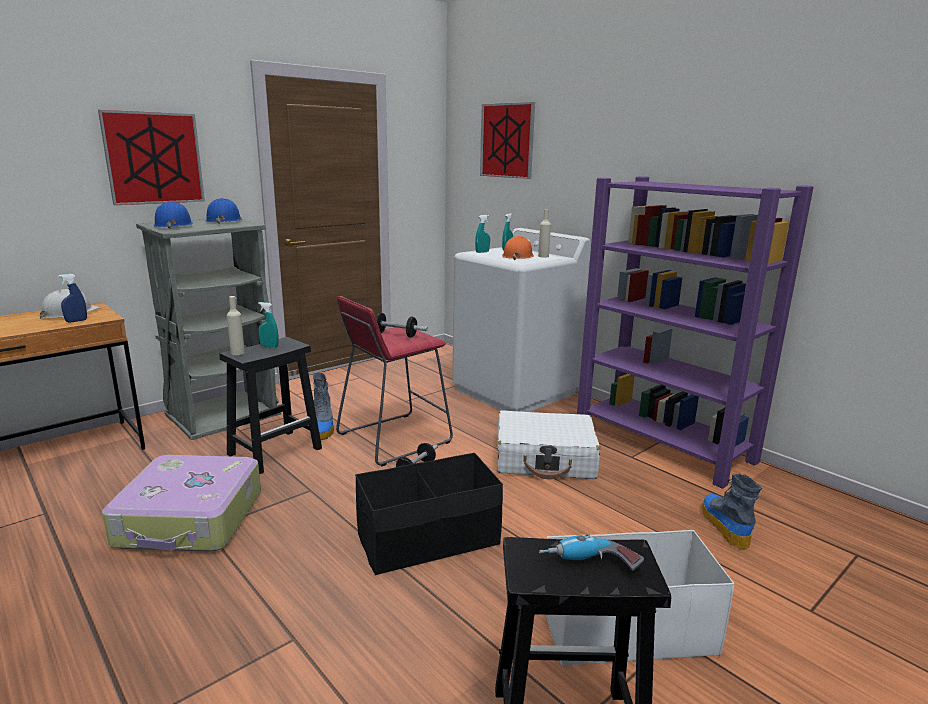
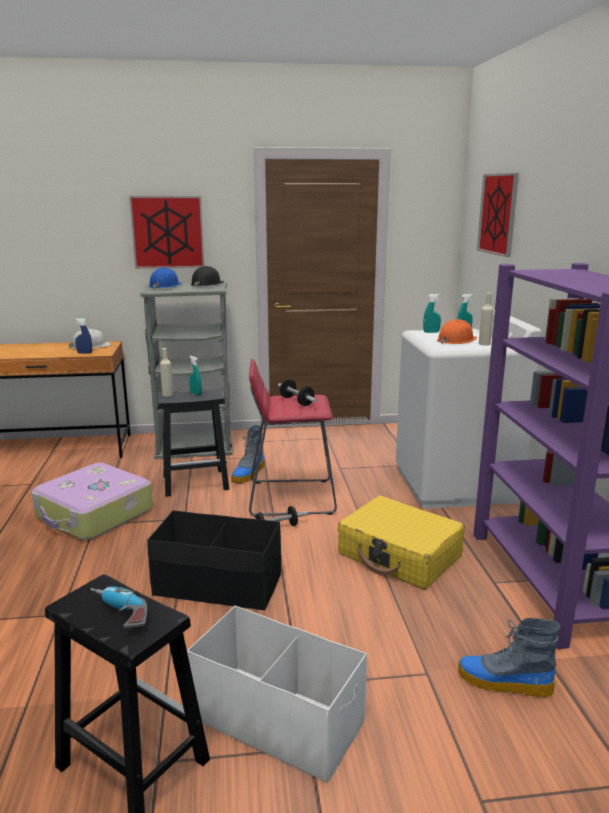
camera: 35 degrees right, 0 degrees up
(224, 220) = (207, 284): blue hard hat -> black hard hat
(545, 459) = (399, 555): white suitcase -> yellow suitcase
(723, 525) = (503, 682): boot -> boot turned 105 degrees counterclockwise

